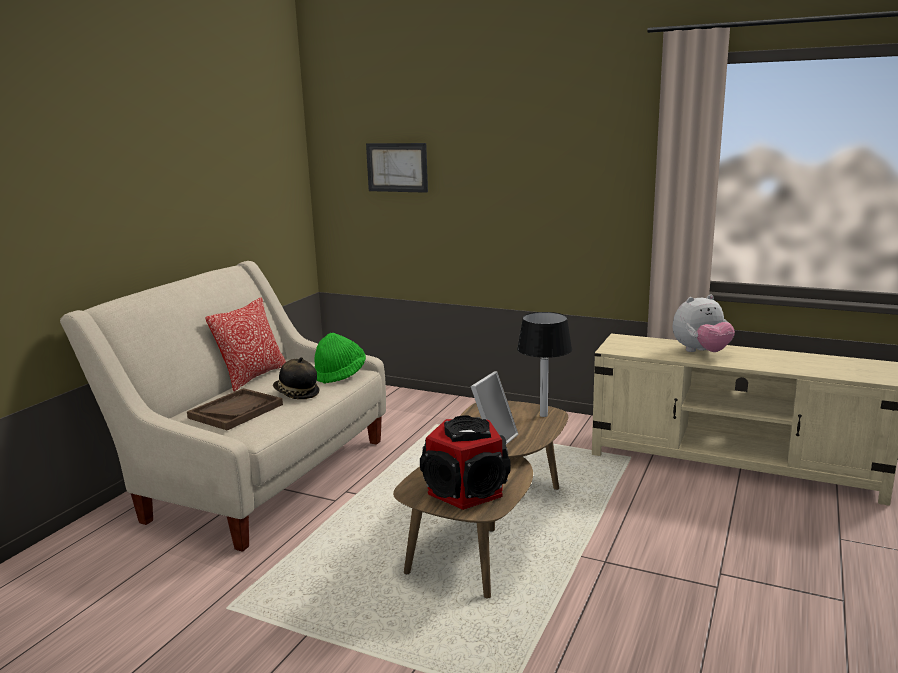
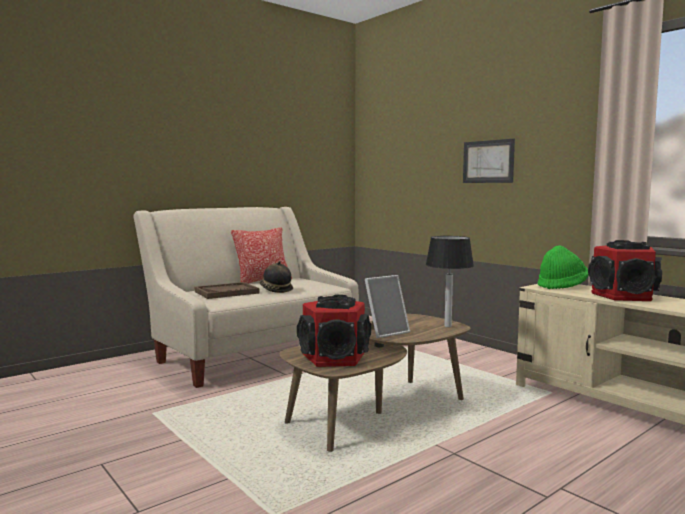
camera: 25 degrees right, 10 degrees down
(340, 374) = (318, 286): green hat -> green hat (562, 286)
(397, 167) = (408, 149): picture -> picture (488, 161)
(701, 352) = (624, 296): plush toy -> speaker

